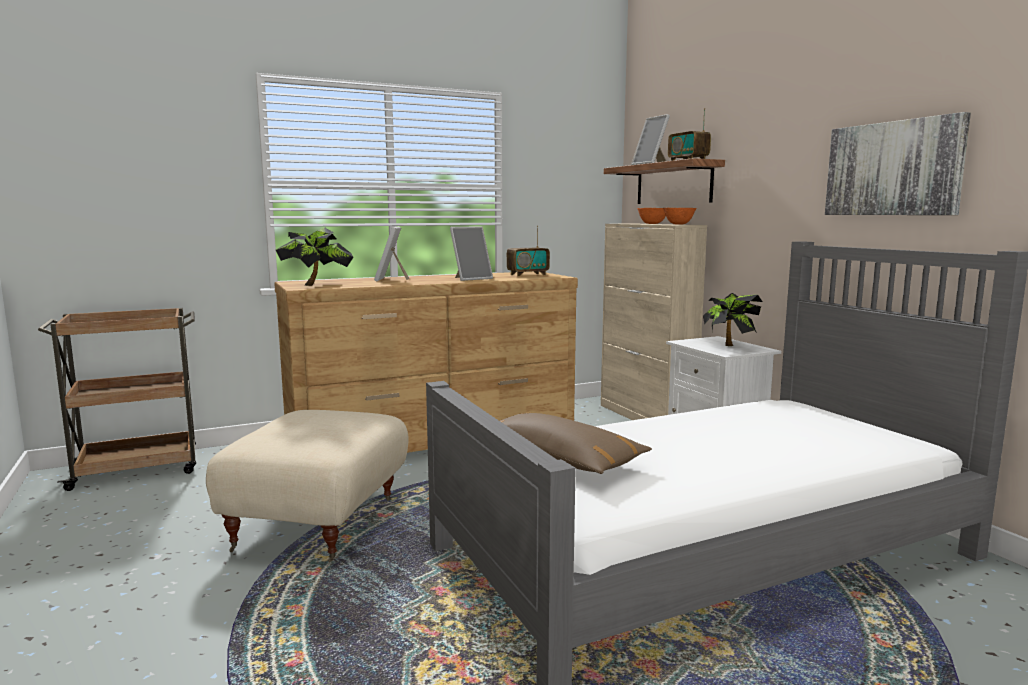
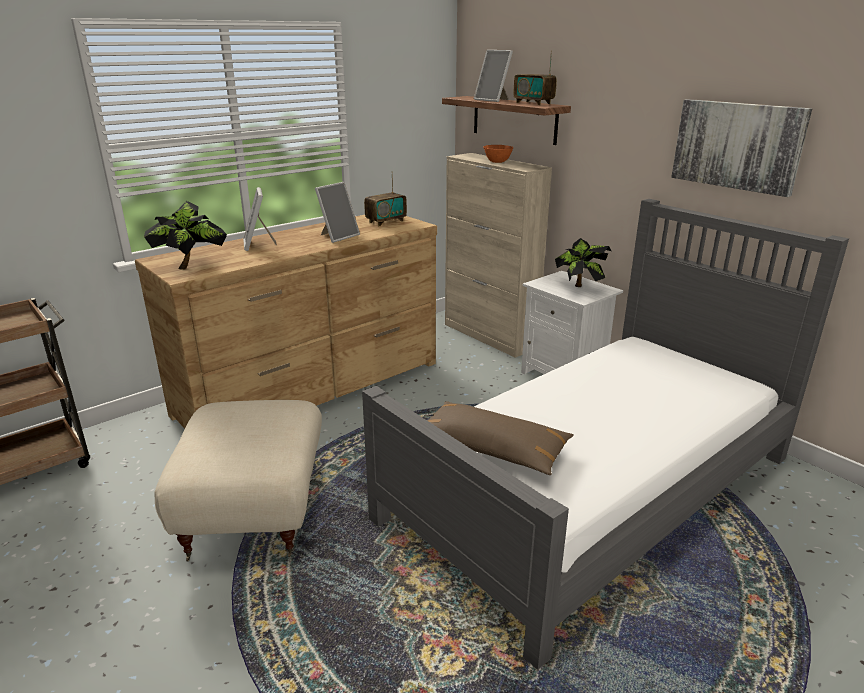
camera: 15 degrees left, 15 degrees up
(679, 224) = (526, 166): orange bowl -> none

